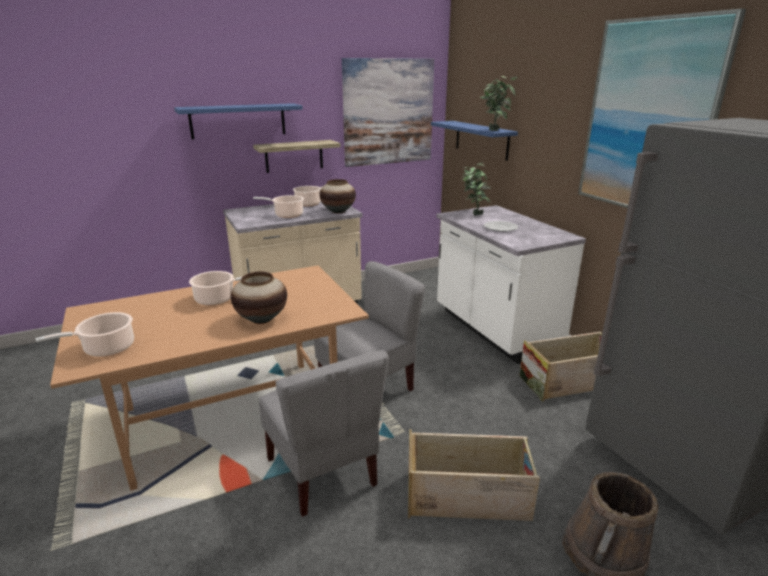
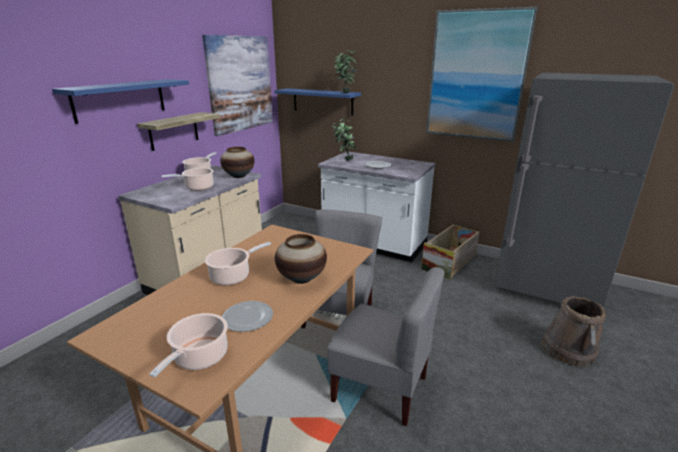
camera: 35 degrees left, 0 degrees up
(176, 334) = (247, 317): none -> plate
(468, 495) = (479, 355): crate -> none

